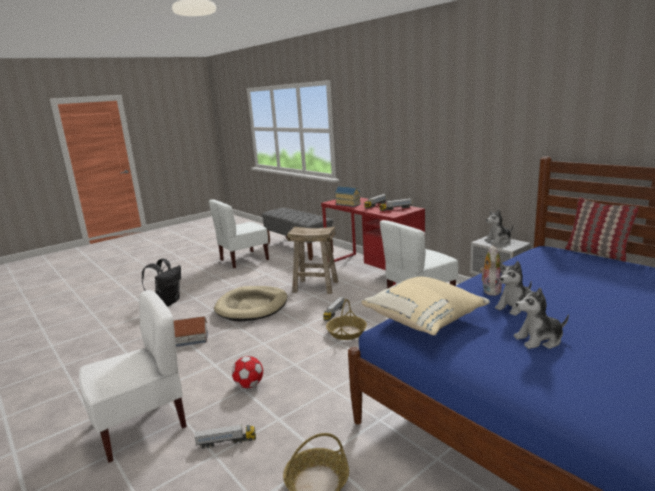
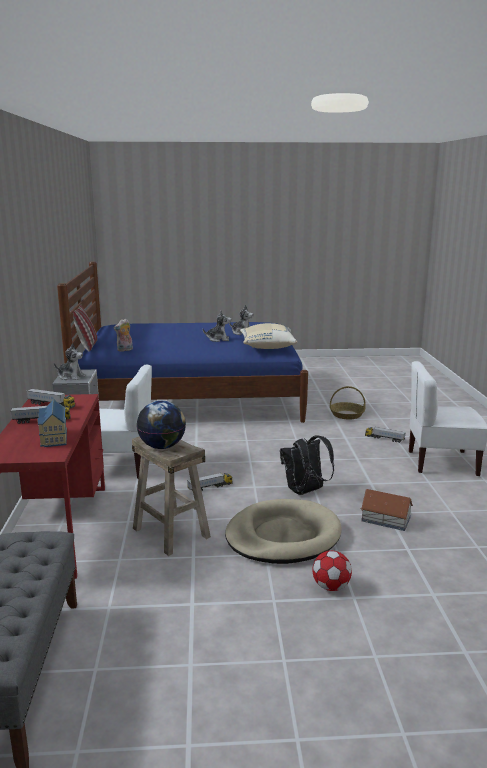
camera: 145 degrees left, 0 degrees up
(167, 302) = (403, 608): black backpack -> black backpack (305, 491)
(244, 260) = (174, 696): white chair -> none
(249, 385) = (350, 459): football -> football (331, 587)
(312, 230) = (162, 447): none -> globe
(346, 332) = (231, 466): basket -> none
(490, 290) = (206, 346): plush toy -> plush toy (125, 350)

